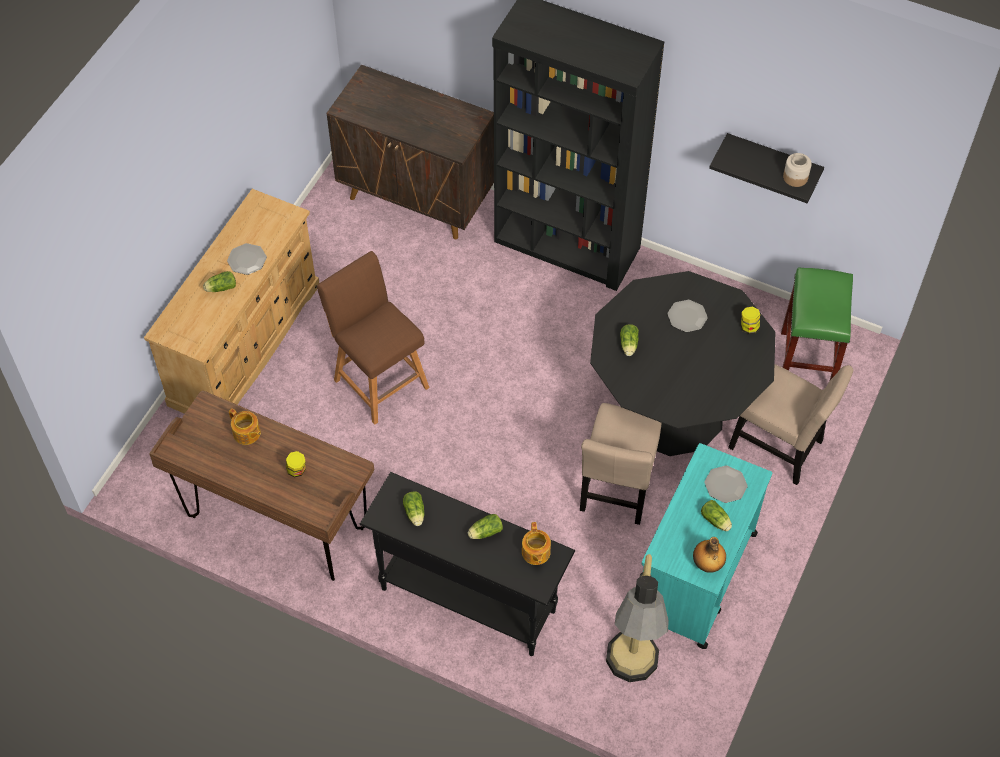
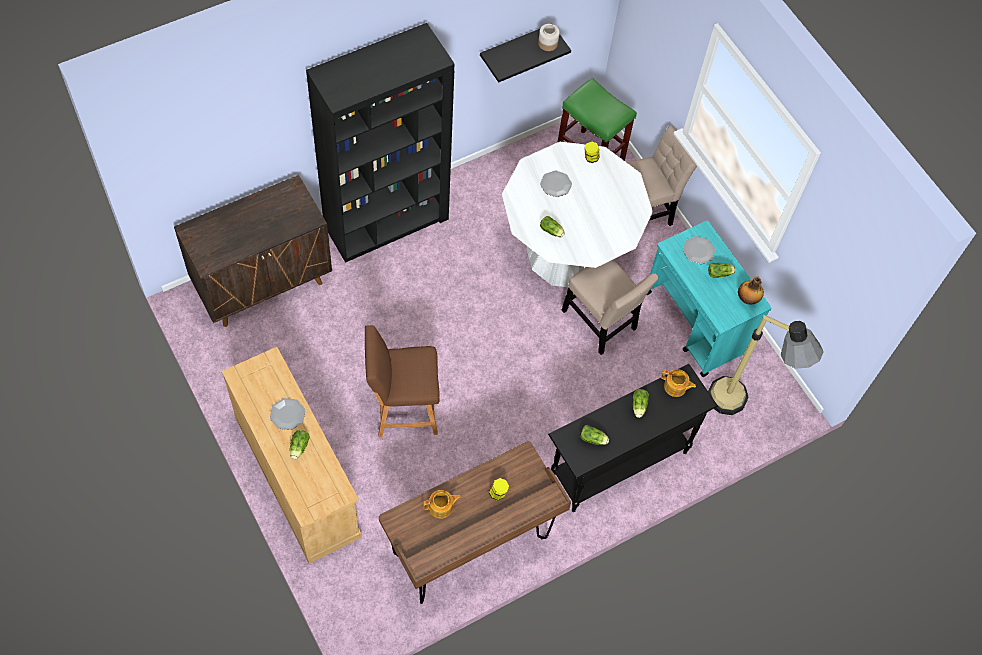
camera: 60 degrees left, 5 degrees up
(672, 411) = (567, 252): black dining table -> white dining table

